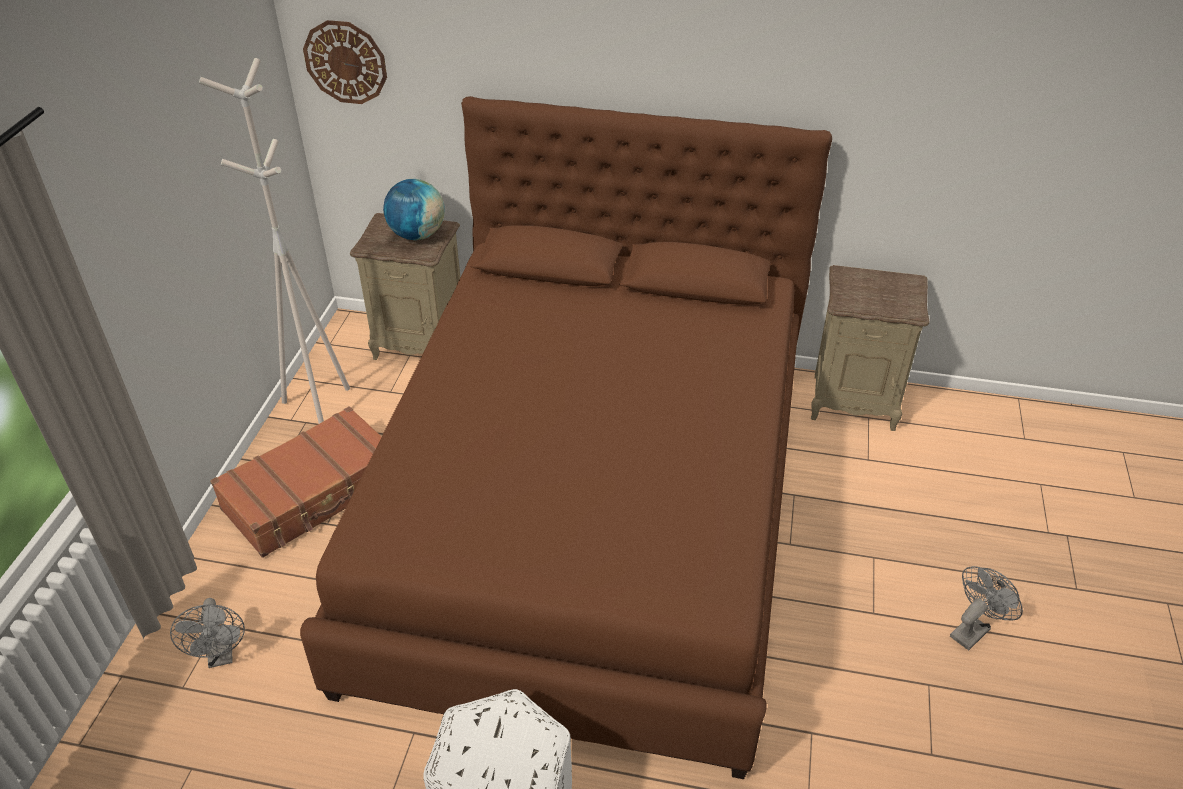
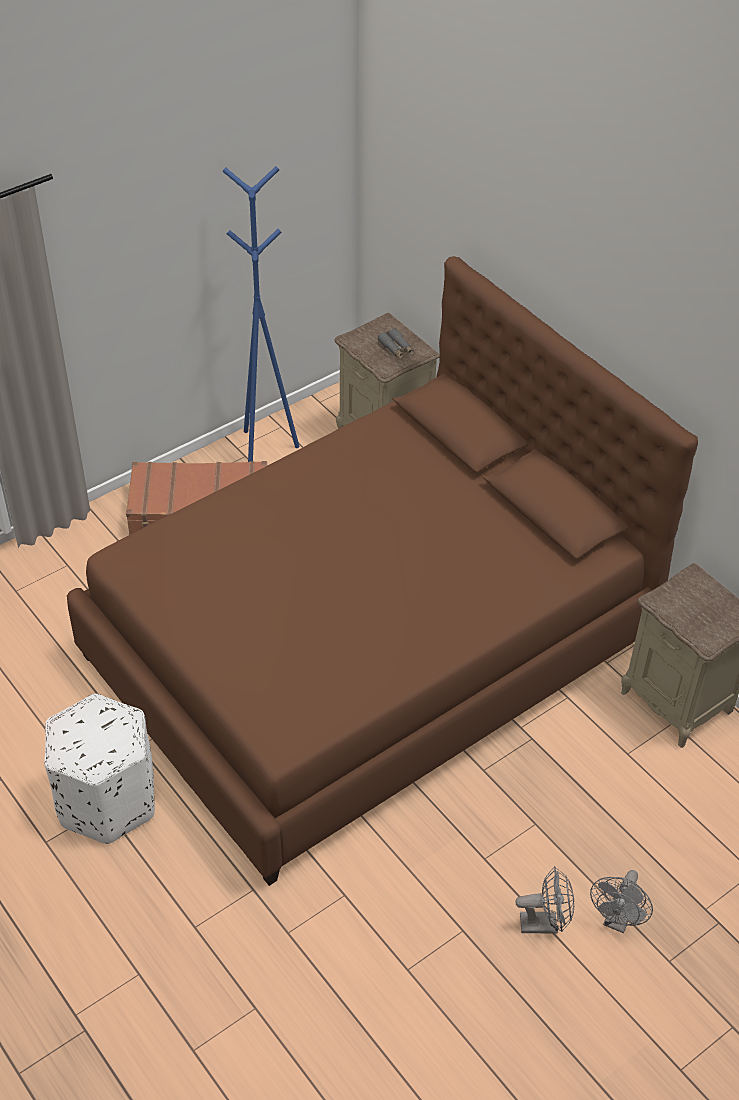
camera: 40 degrees right, 5 degrees up
(221, 655) = (52, 586): grey fan -> grey fan (617, 920)
(319, 406) = (265, 449): grey clothes rack -> blue clothes rack
(345, 62) = (391, 181): wall clock -> none
(417, 235) = (396, 349): globe -> grey binoculars

